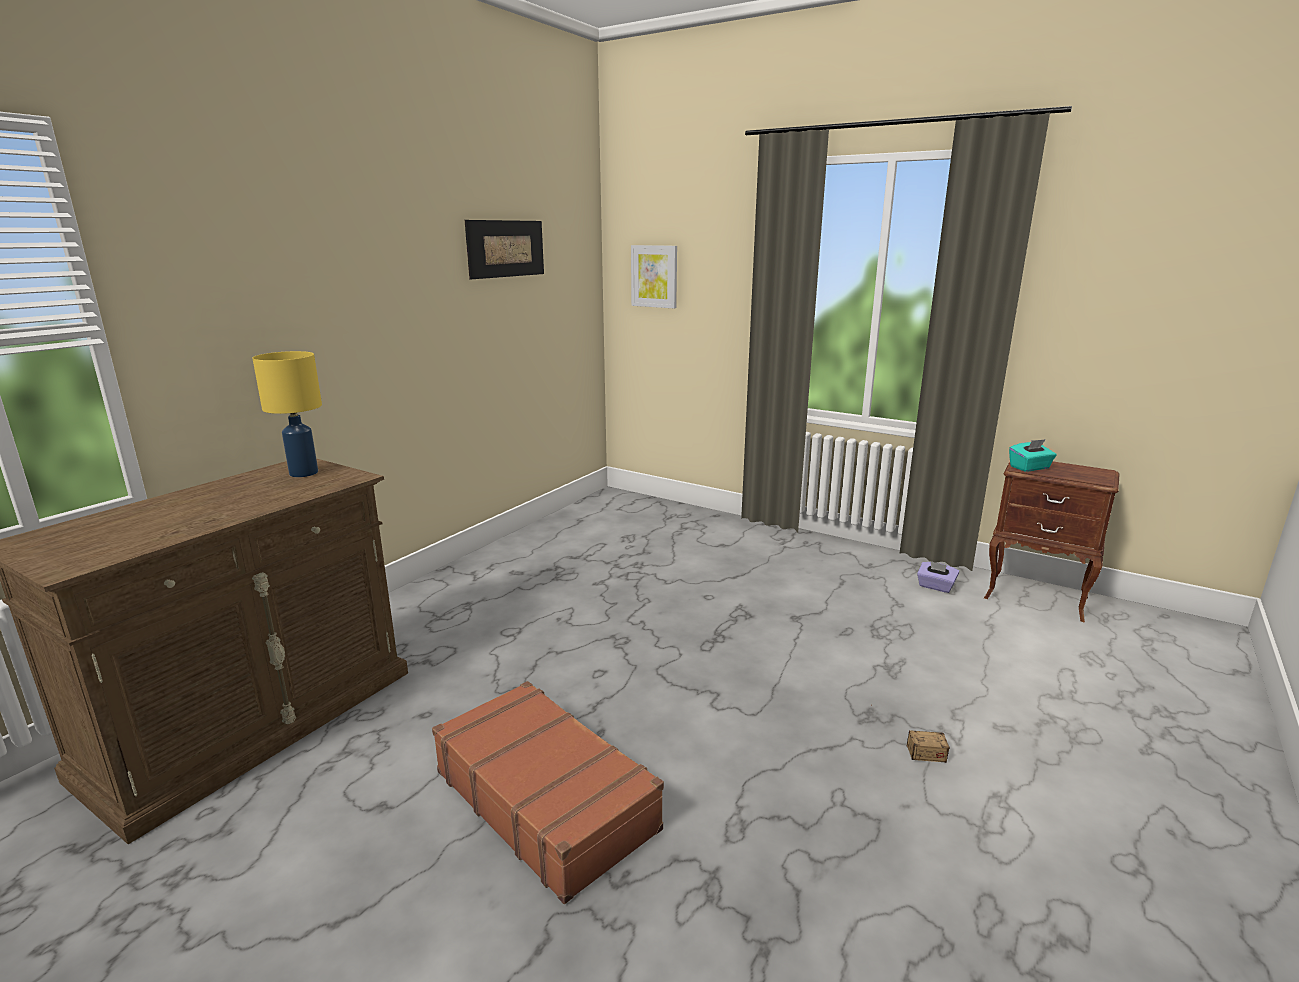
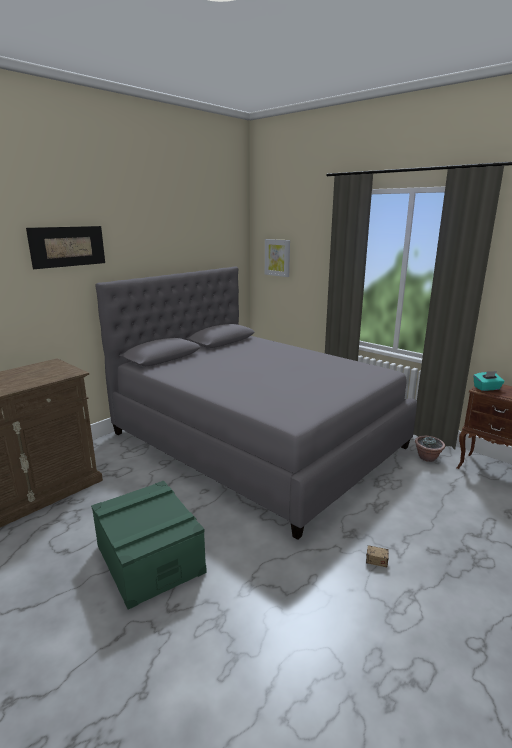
camera: 10 degrees right, 0 degrees up
(303, 473) = (49, 368): yellow table lamp -> none
(506, 248) = (185, 242): picture -> picture (68, 246)
(546, 799) = (149, 558): brown suitcase -> green storage box
(656, 581) = (257, 440): none -> grey bed
(935, 587) = (427, 458): purple tissue box -> potted plant

